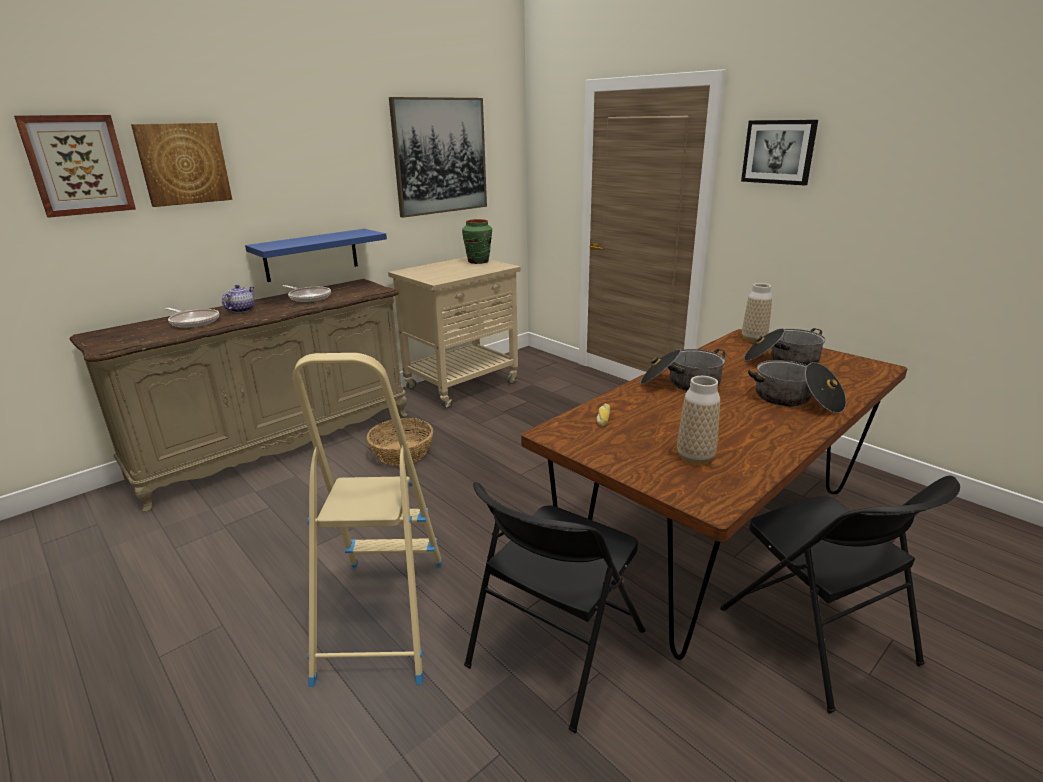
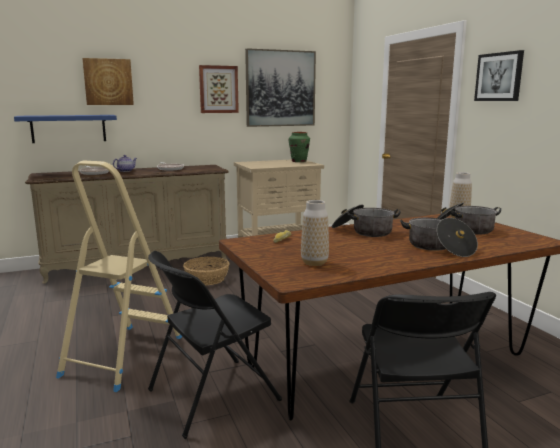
camera: 20 degrees right, 10 degrees down
(78, 165) = (50, 79): picture -> picture (218, 89)
(311, 255) = (181, 144): blue shelf -> blue shelf (68, 128)

